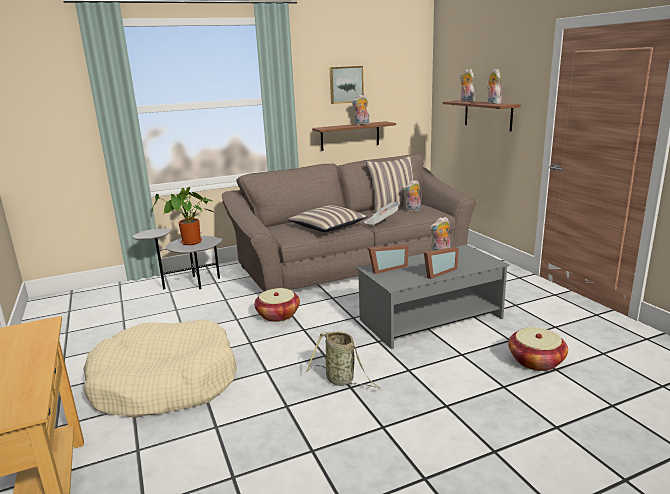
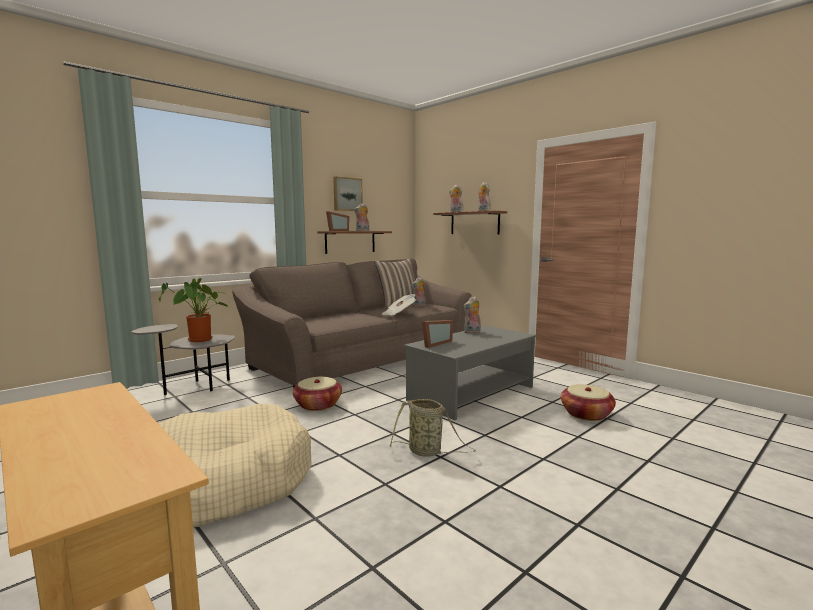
camera: 20 degrees left, 10 degrees down
(328, 226) = (350, 318): pillow -> none
(437, 272) = (484, 343): picture frame -> picture frame (336, 231)

